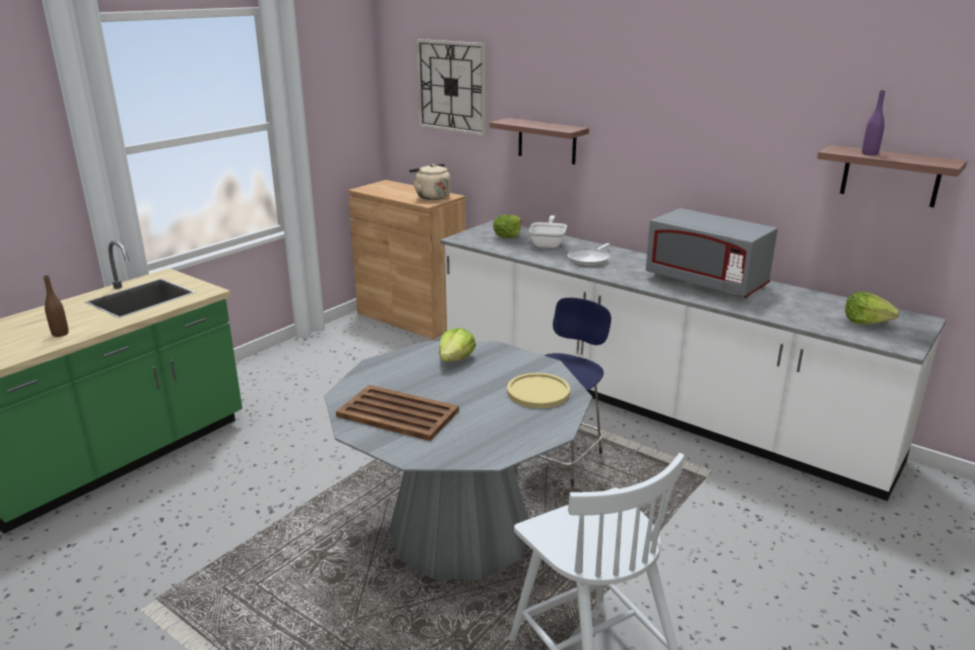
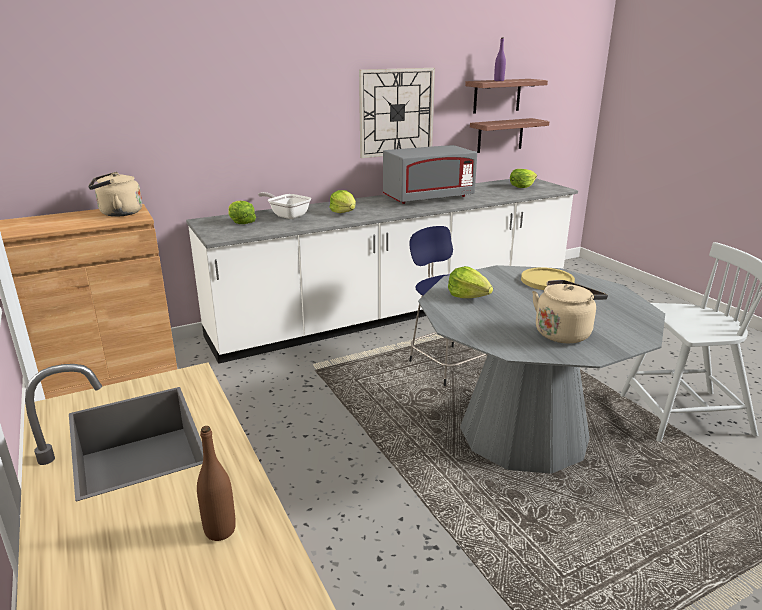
camera: 65 degrees left, 0 degrees up
(398, 414) = (564, 333): brown tray -> beige kettle
(452, 86) = (98, 77): wall clock -> wall clock (396, 112)
(547, 141) = (240, 120): shelf -> shelf (500, 135)
(589, 259) = (344, 212): frying pan -> lettuce

